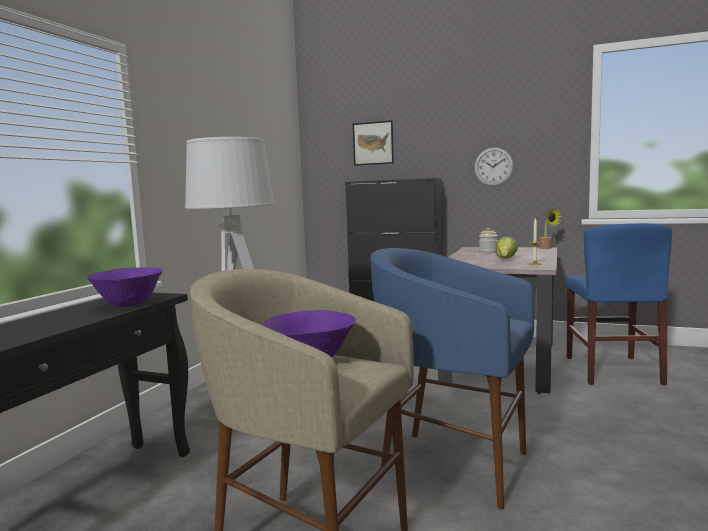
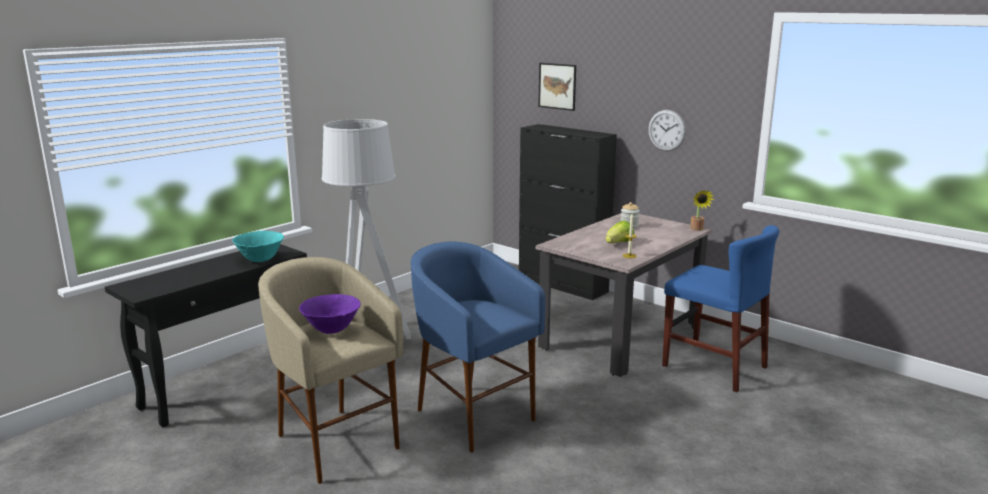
camera: 20 degrees right, 10 degrees up
(129, 305) = (260, 260): purple bowl -> turquoise bowl
(612, 370) = (714, 366): blue chair -> blue chair turned 75 degrees counterclockwise

